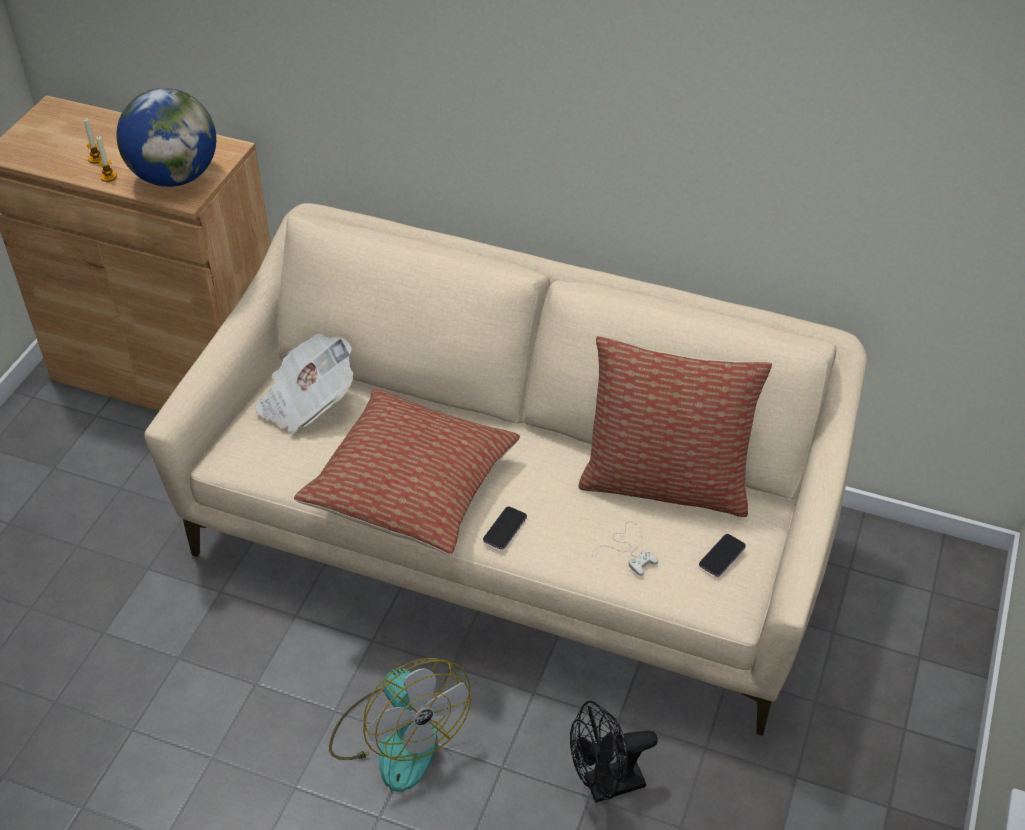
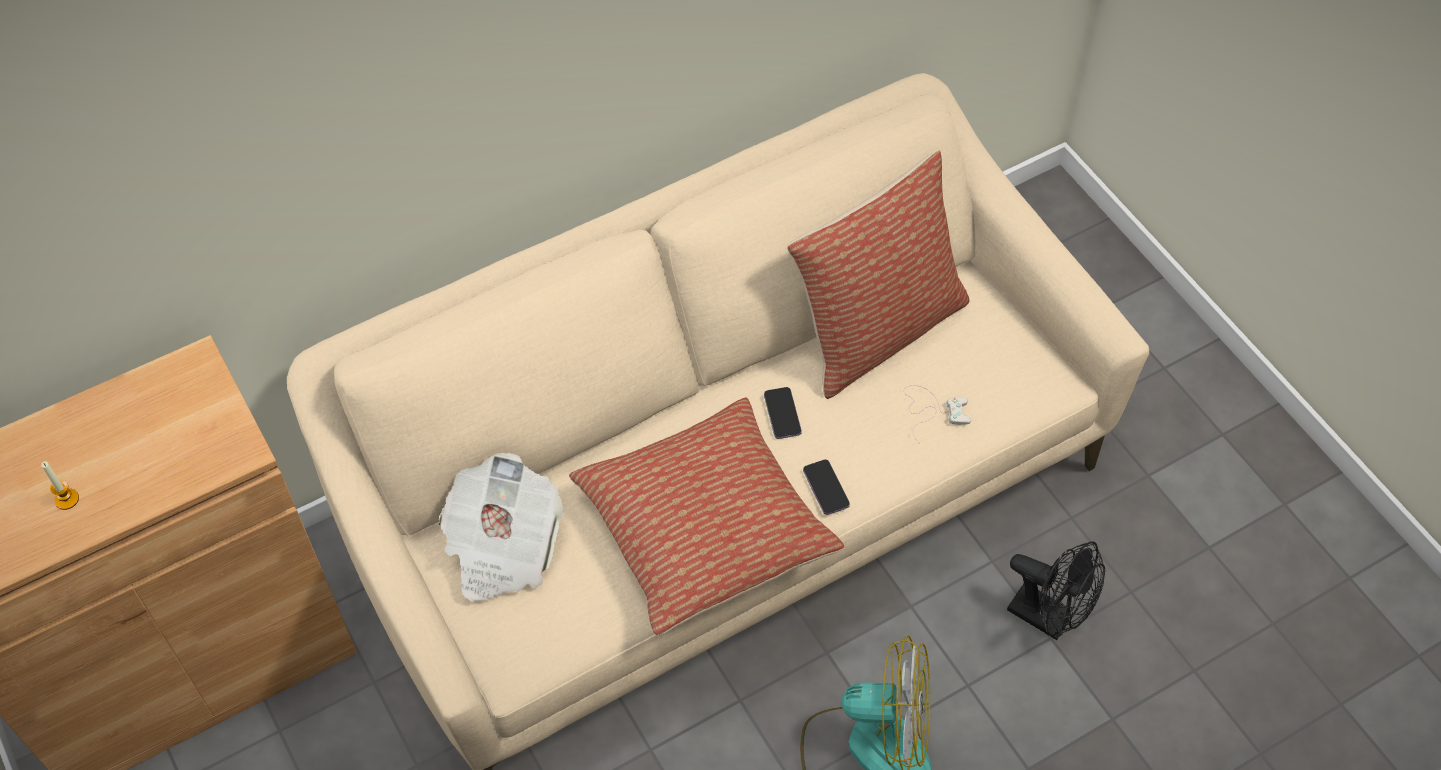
camera: 50 degrees left, 10 degrees up
(108, 176) = (116, 505): candle -> none
(175, 177) = (190, 441): globe -> none
(605, 785) = (1049, 618): black fan -> black fan turned 75 degrees counterclockwise
(722, 556) = (996, 350): phone -> phone (782, 414)

